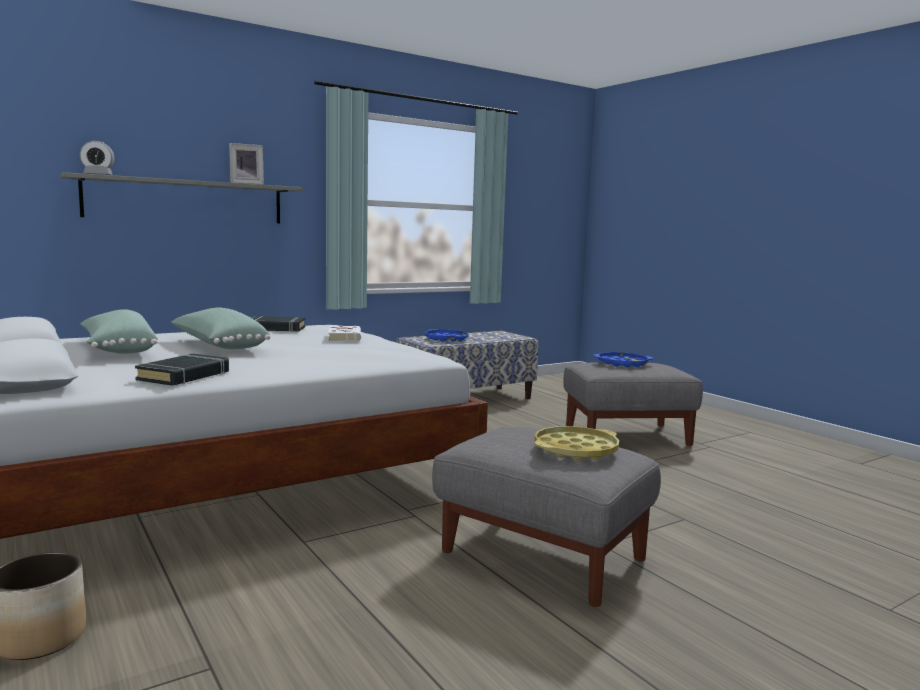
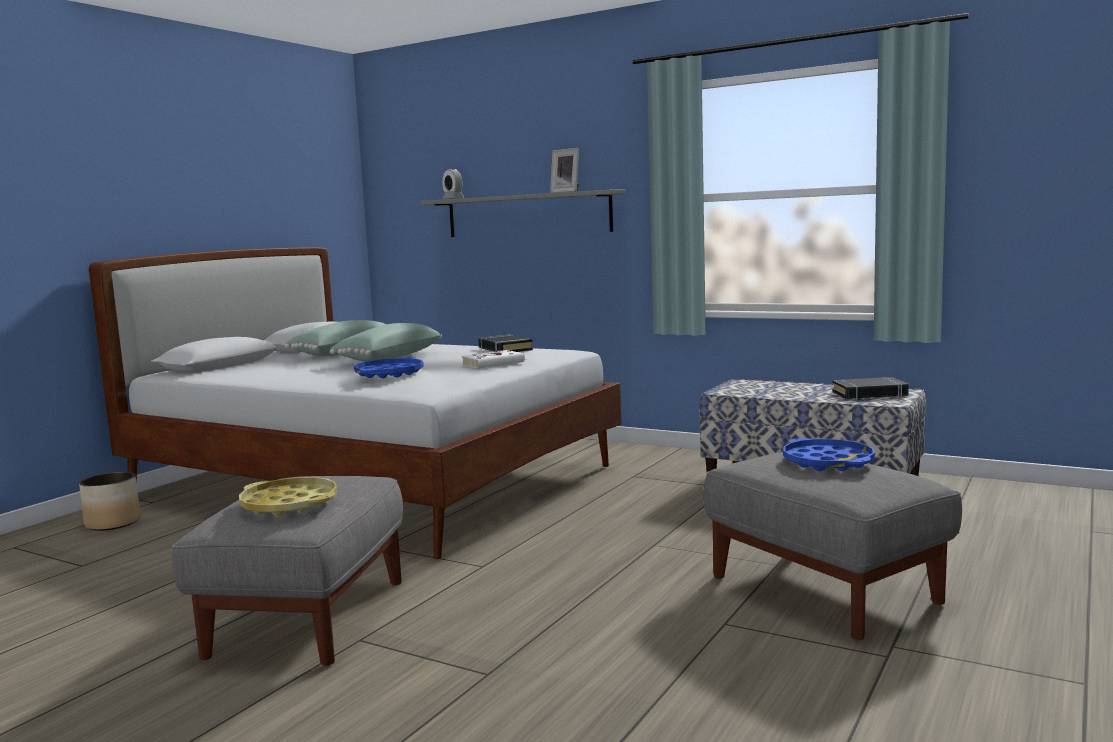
camera: 65 degrees right, 0 degrees up
(184, 376) = (260, 375): black book -> black book (869, 394)
(446, 339) = (774, 389): blue tray -> blue tray (389, 374)

